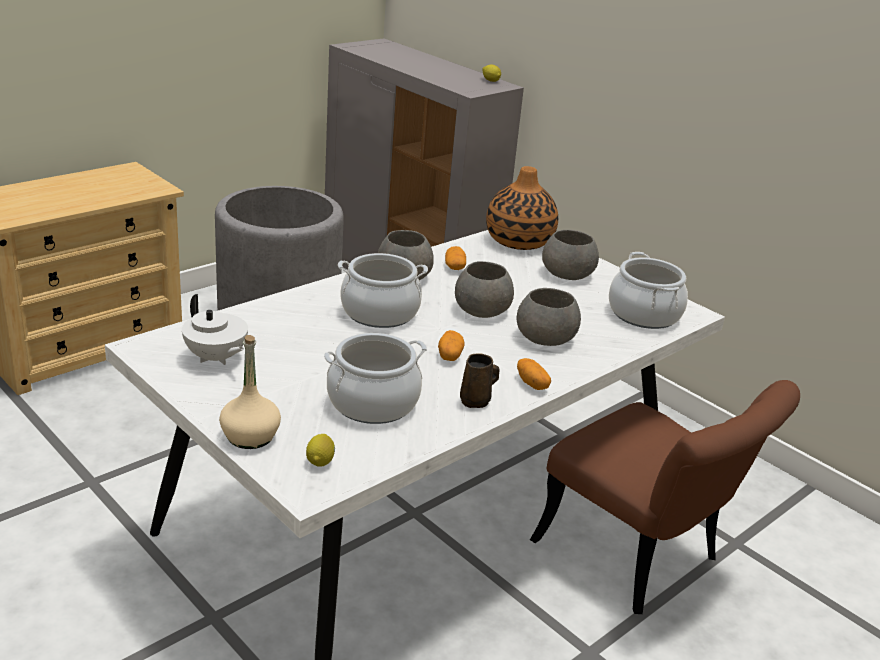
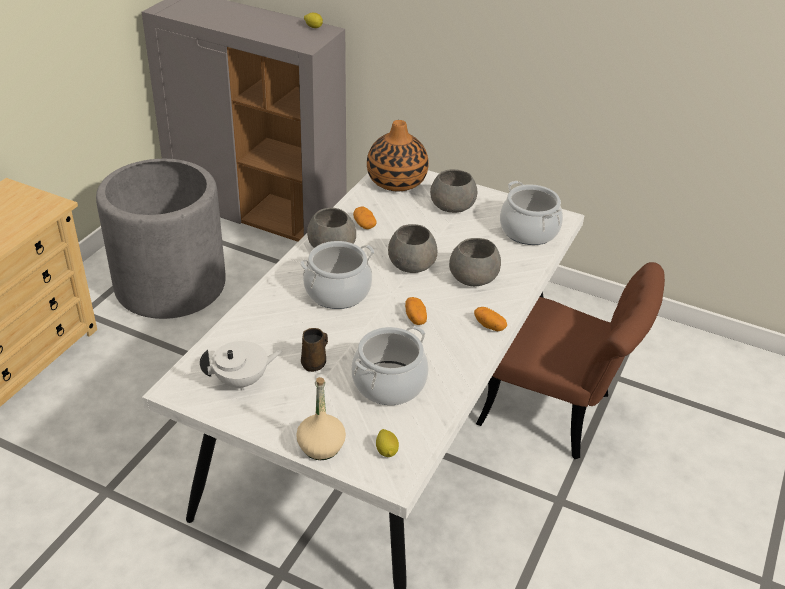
camera: 20 degrees left, 10 degrees up
(216, 358) = (242, 380): white teapot -> white teapot turned 45 degrees counterclockwise
(476, 401) = (460, 356): brown mug -> brown mug (314, 363)

